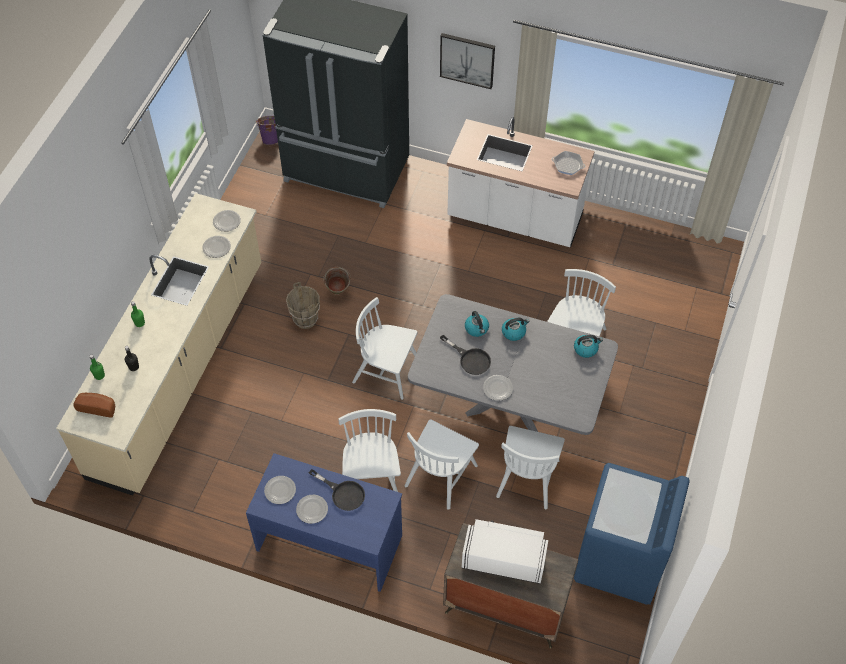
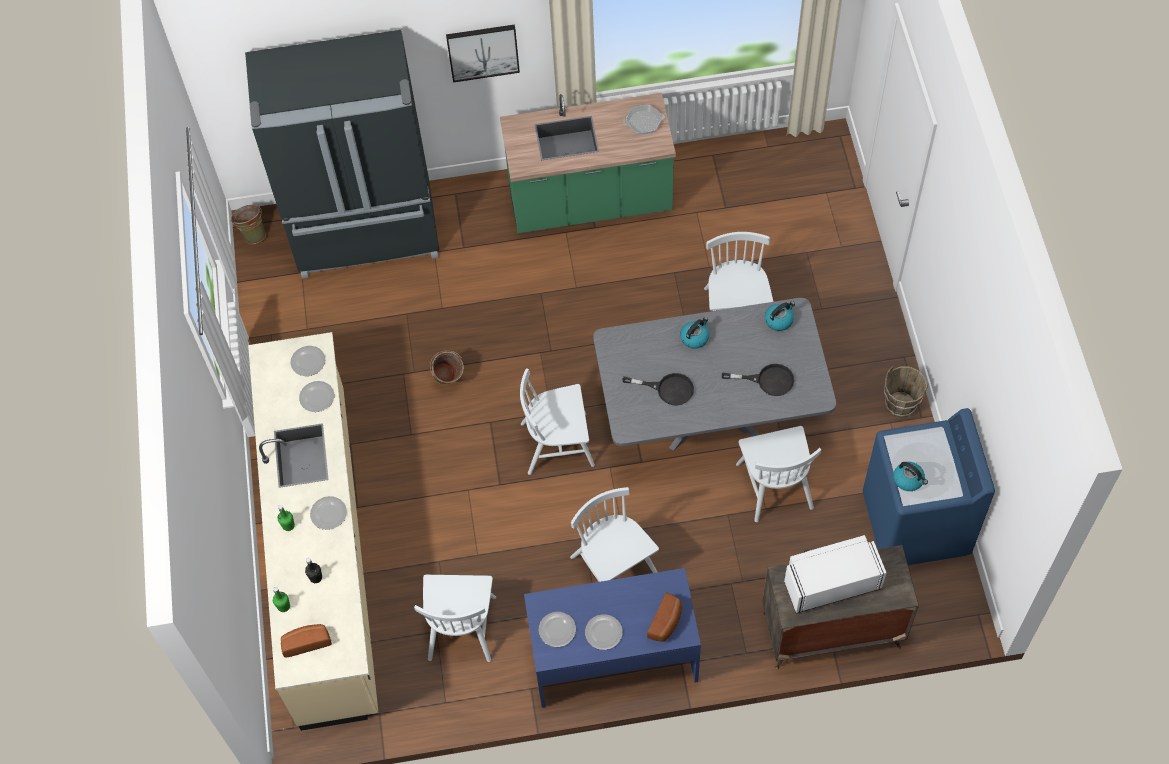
camera: 25 degrees left, 5 degrees up
(271, 139) = (253, 233): purple bucket -> green bucket
(305, 319) = (431, 429): brown bucket -> brown bucket (900, 405)
(343, 493) = (625, 599): black frying pan -> black frying pan (768, 380)
(363, 526) = (667, 622): none -> bread
(441, 475) = (684, 527): white chair -> white chair (461, 627)
(477, 329) = (654, 352): kettle -> kettle (908, 480)
(498, 388) = (716, 407): plate -> plate (329, 514)
(514, 219) = (590, 203): white counter -> green counter

